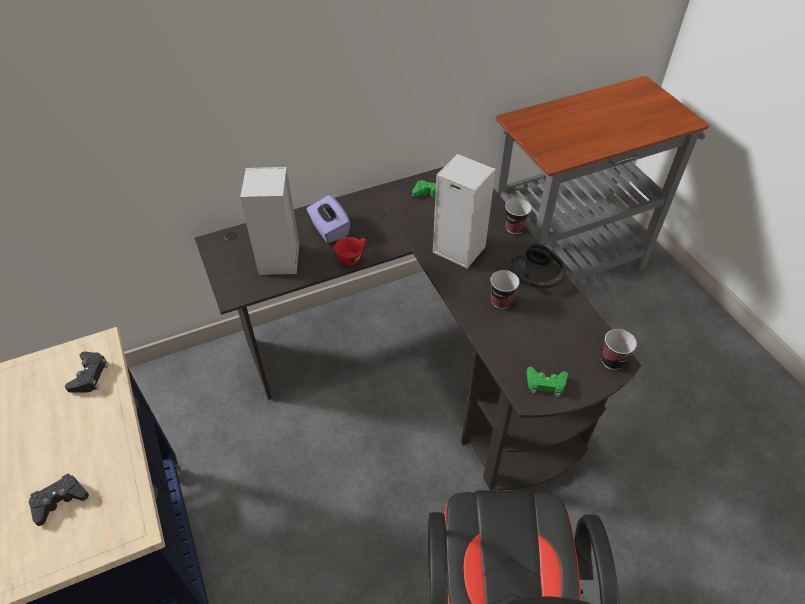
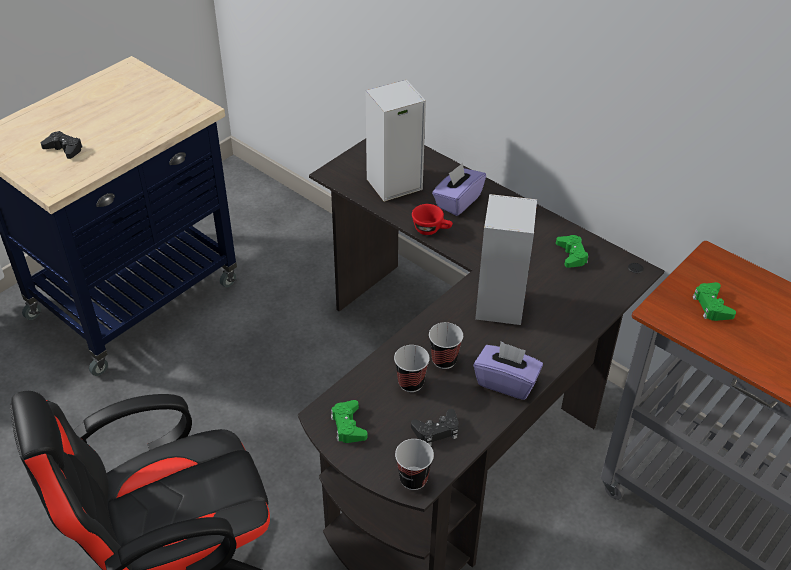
camera: 65 degrees right, 5 degrees down
(89, 375) = (171, 116): black game controller -> black game controller (436, 431)
(514, 228) = (571, 342): cup -> cup (411, 383)
(538, 275) = (506, 382): black headphones -> purple tissue box
(559, 138) = (712, 306): none -> green game controller

